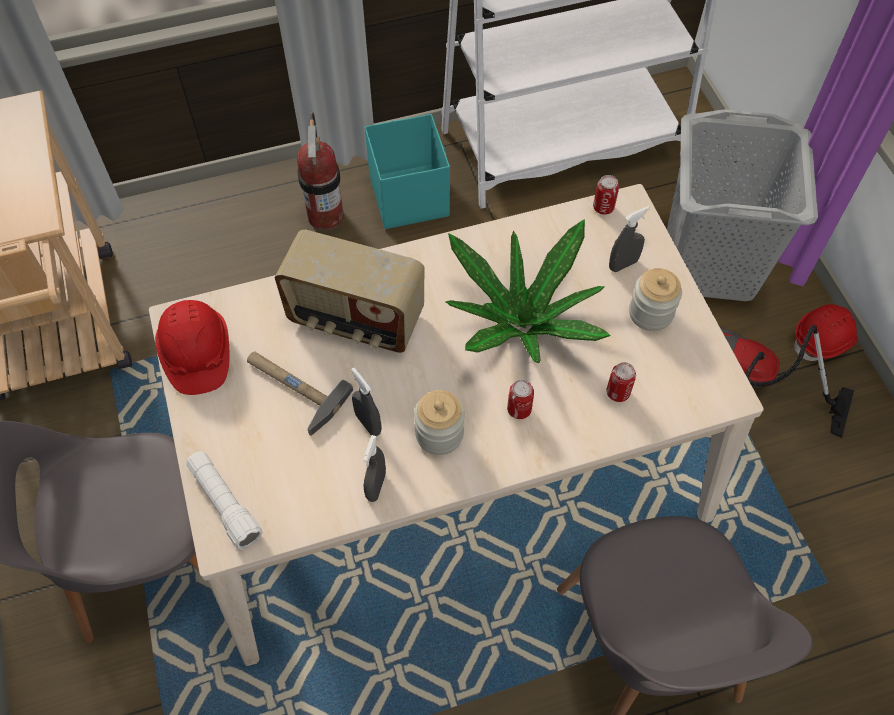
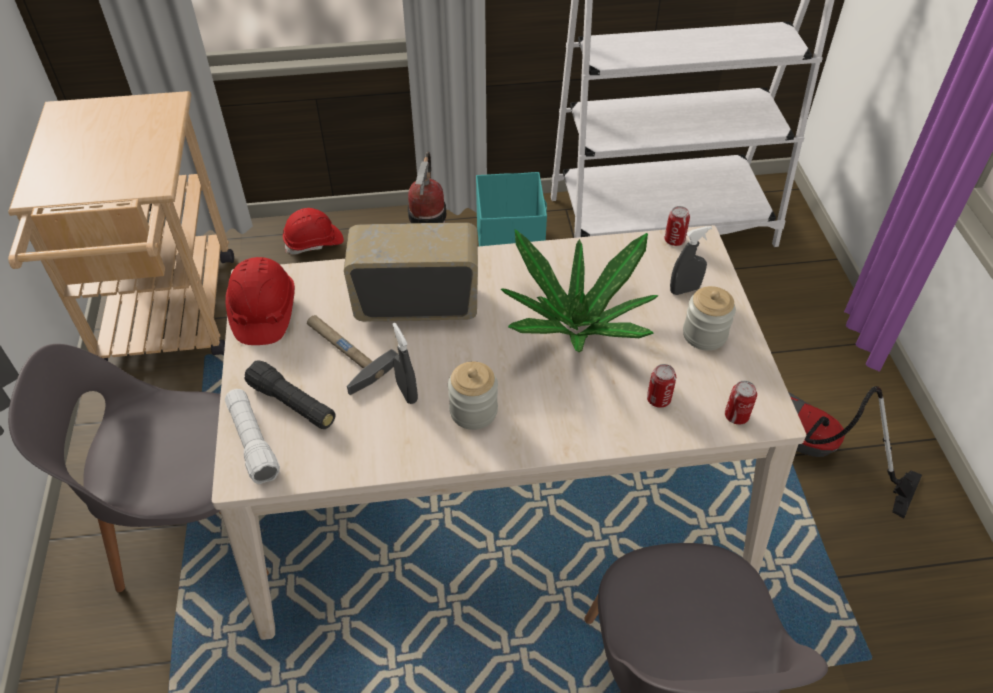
camera: 10 degrees right, 10 degrees down
(255, 455) = (292, 404): none -> black flashlight
(355, 320) = (417, 303): radio -> radio turned 150 degrees clockwise
(376, 486) = (401, 448): grey spray bottle -> none
(519, 409) = (556, 400): can -> can (736, 416)
(708, 264) = (787, 340): grey laundry basket -> none
(823, 340) = (895, 424): red hard hat -> red hard hat (314, 242)

